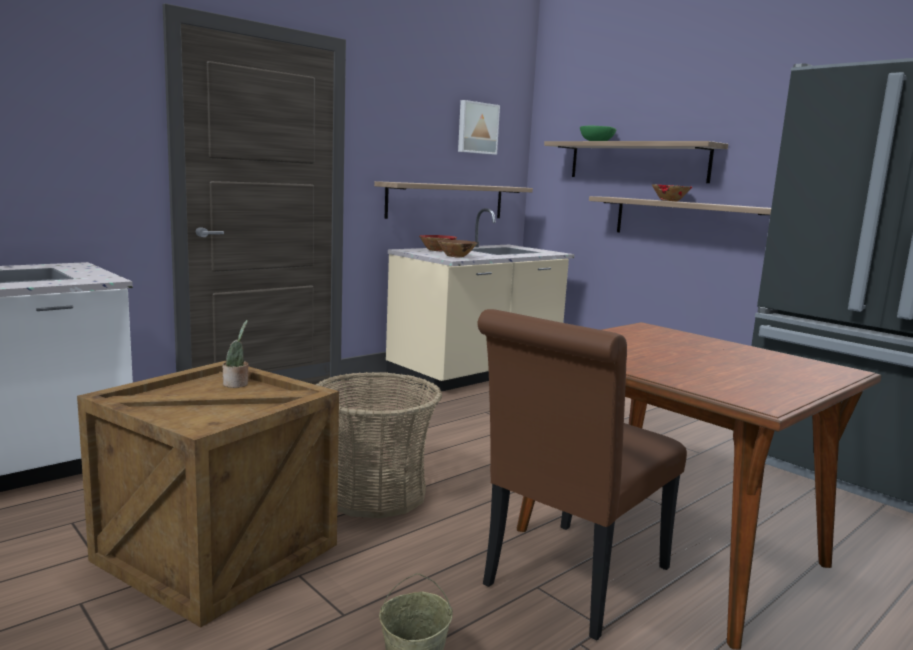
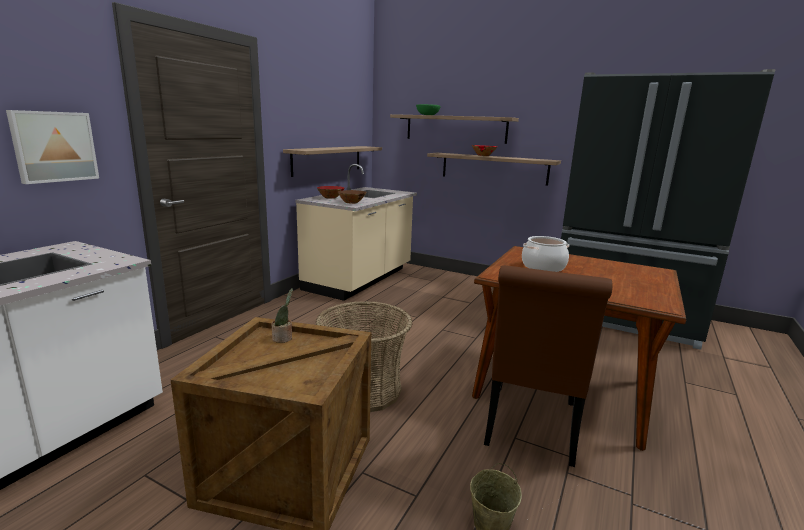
camera: 20 degrees left, 5 degrees up
(477, 128) = (343, 105): picture -> picture (54, 146)
(642, 345) = (543, 267): none -> cooking pot

